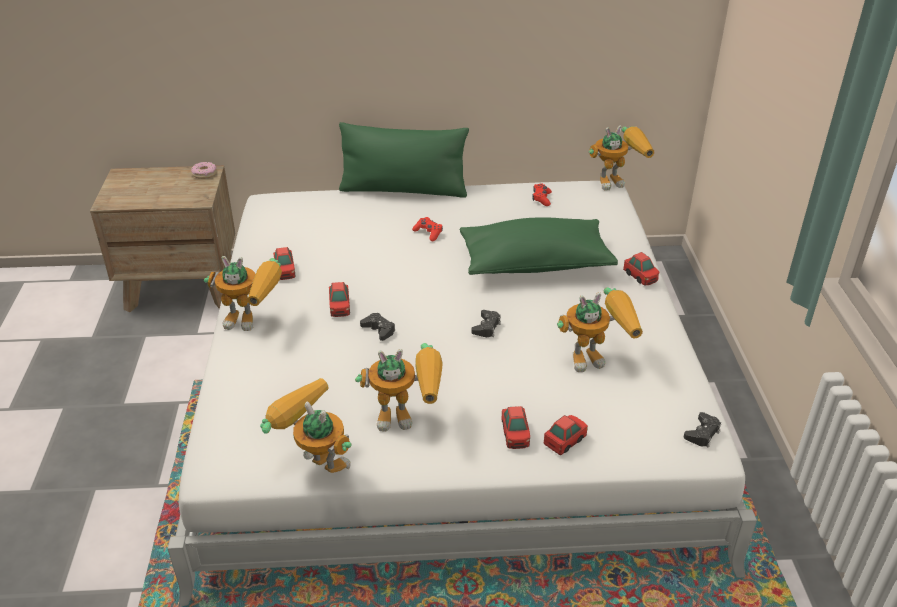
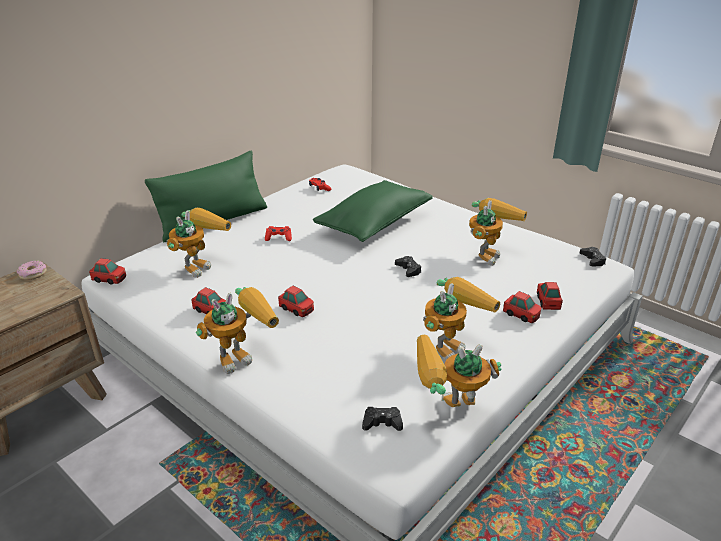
camera: 45 degrees left, 5 degrees down
(379, 330) = (348, 307): black game controller -> black game controller (382, 423)
(617, 181) = (345, 163): toy robot -> toy robot (200, 264)
(640, 277) = (438, 204): toy car -> toy car (110, 279)

